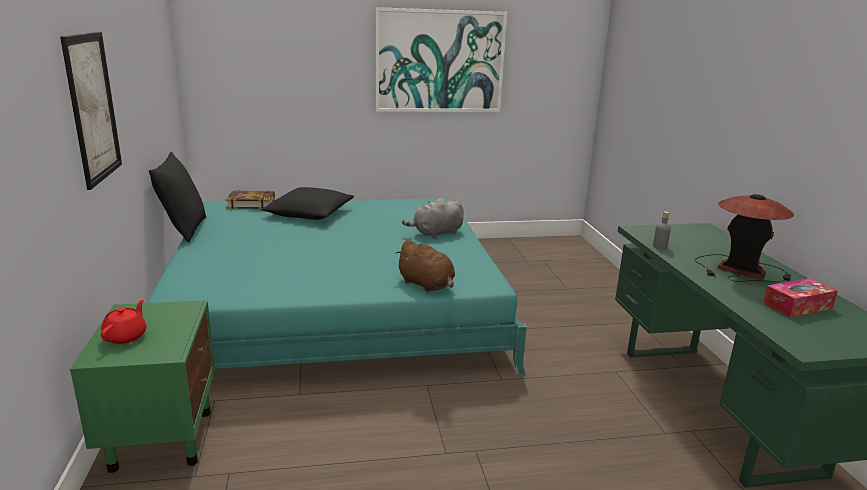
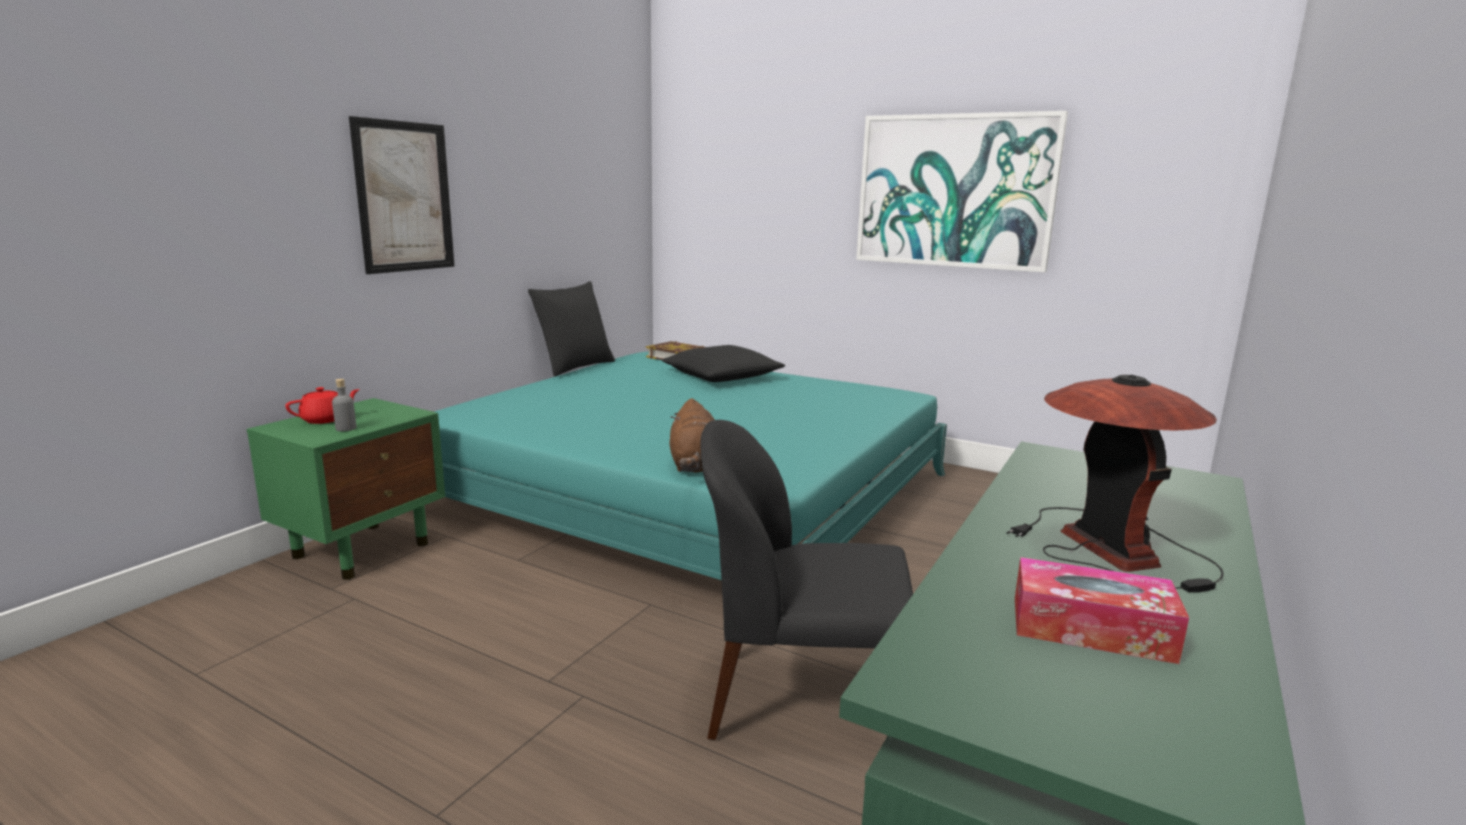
camera: 40 degrees right, 5 degrees down
(436, 233) = (826, 423): grey plush toy -> none
(568, 400) = (799, 702): none -> black chair
(660, 247) = (1022, 479): grey bottle -> grey bottle (346, 428)

